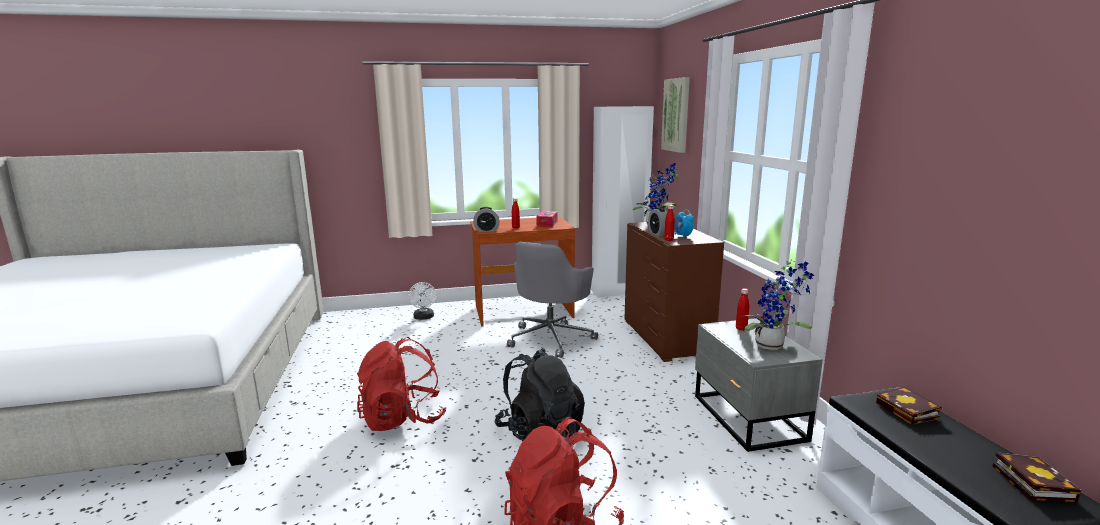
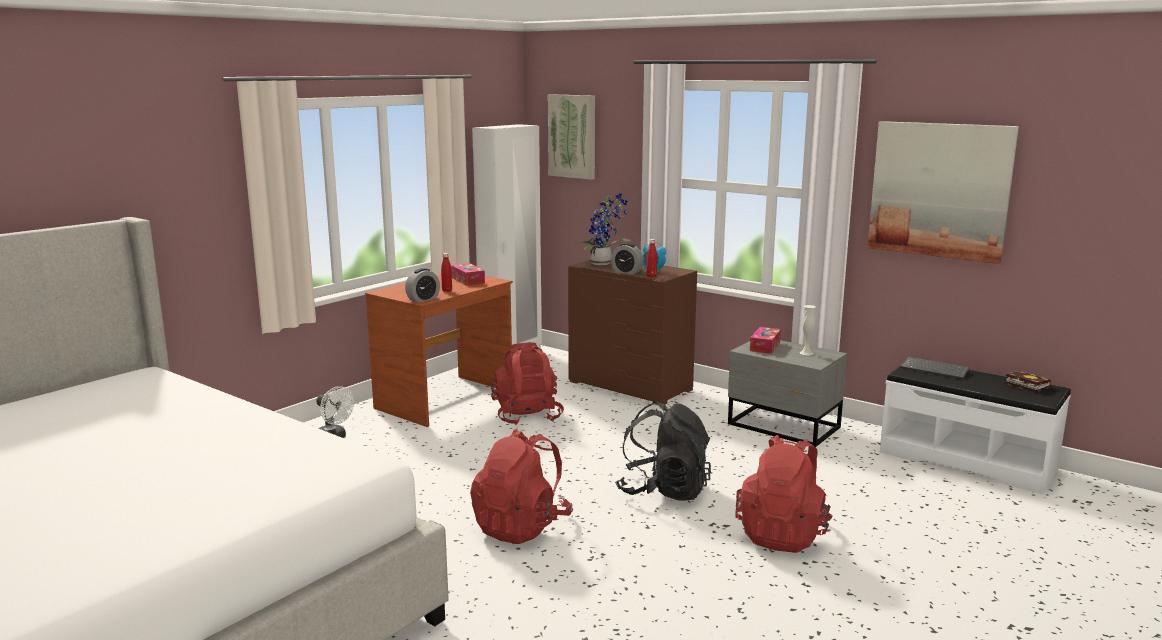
camera: 40 degrees left, 0 degrees up
(551, 338) = (527, 416): grey office chair -> red backpack
(741, 328) = (765, 346): red bottle -> tissue box
(773, 346) = (806, 353): potted plant -> white vase
(909, 411) = (935, 369): book -> keyboard
(959, 169) = (939, 190): none -> picture

